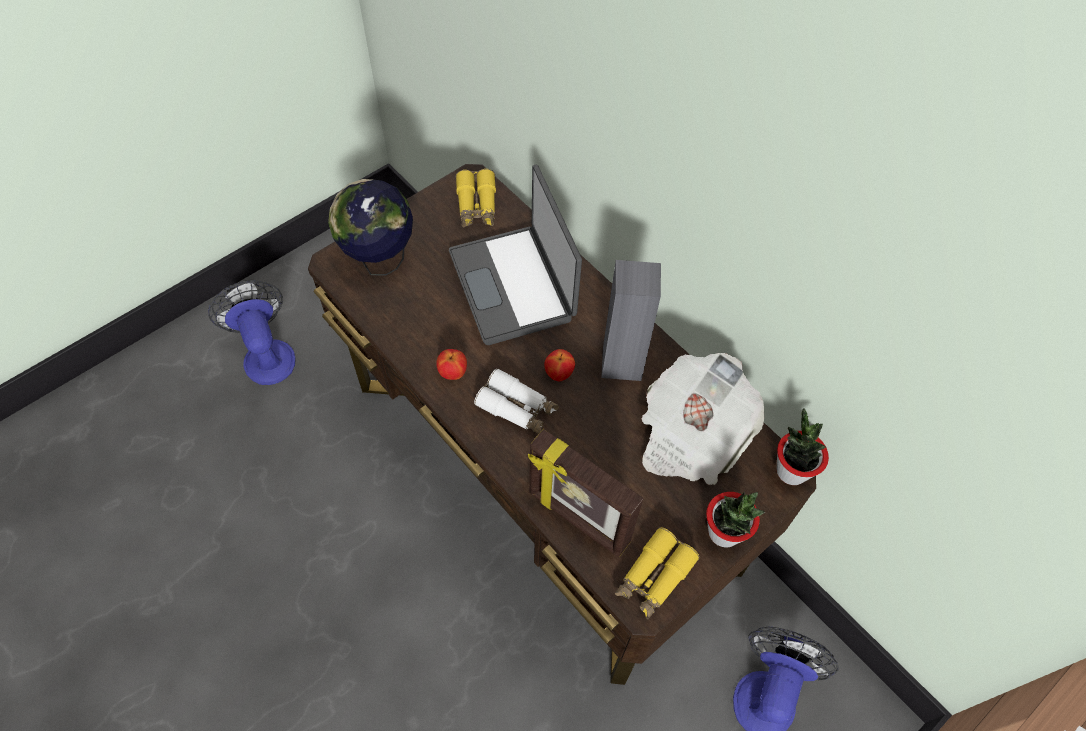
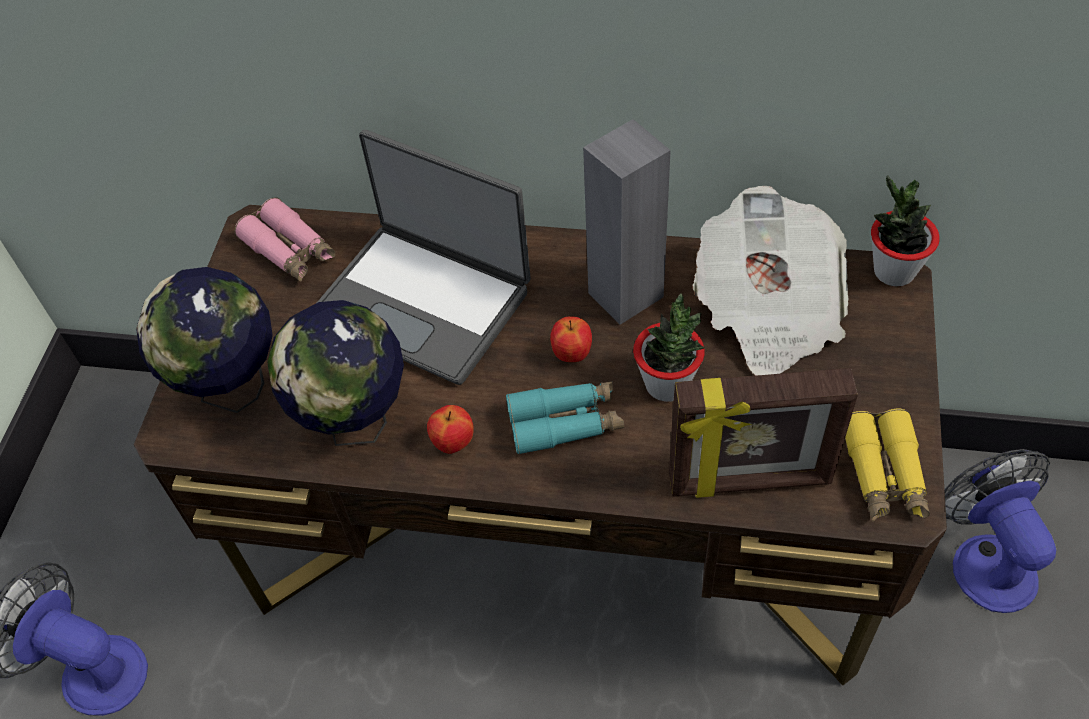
camera: 35 degrees left, 5 degrees down
(417, 325) = (355, 424): none -> globe
(477, 205) = (290, 250): yellow binoculars -> pink binoculars
(517, 408) = (565, 423): white binoculars -> turquoise binoculars
(724, 532) = (899, 376): potted plant -> potted plant (667, 384)

